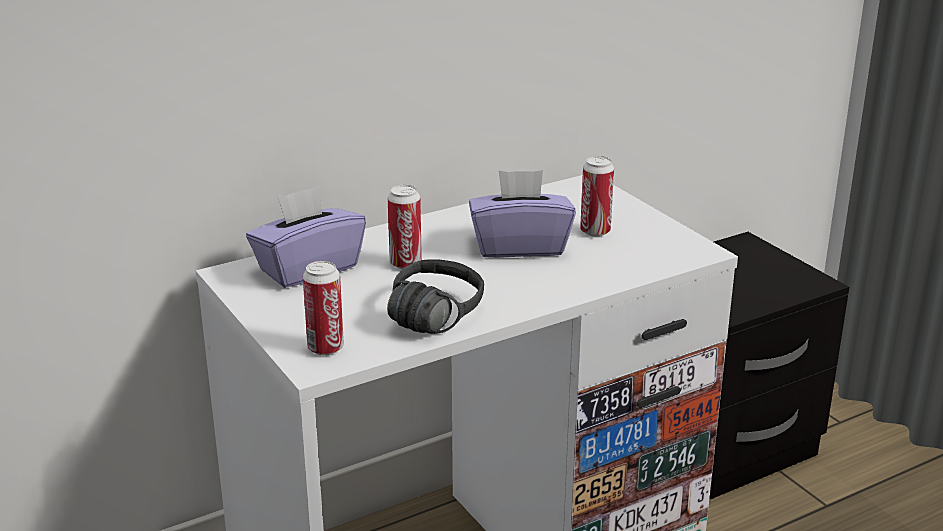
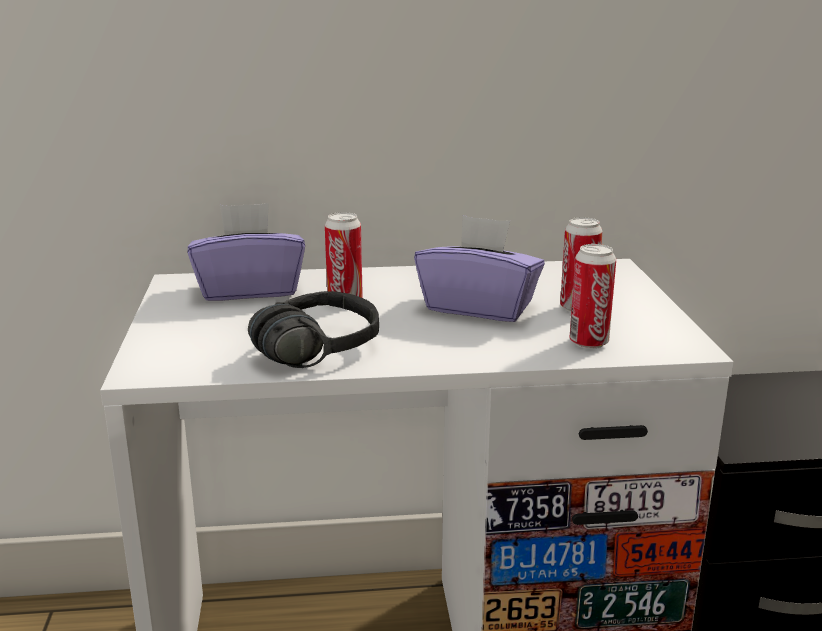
camera: 25 degrees right, 5 degrees down
(325, 348) = (174, 358): can -> can (588, 343)

